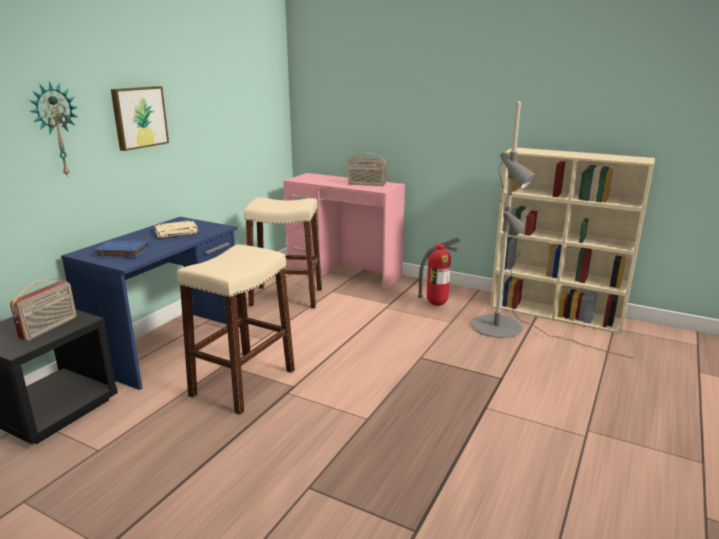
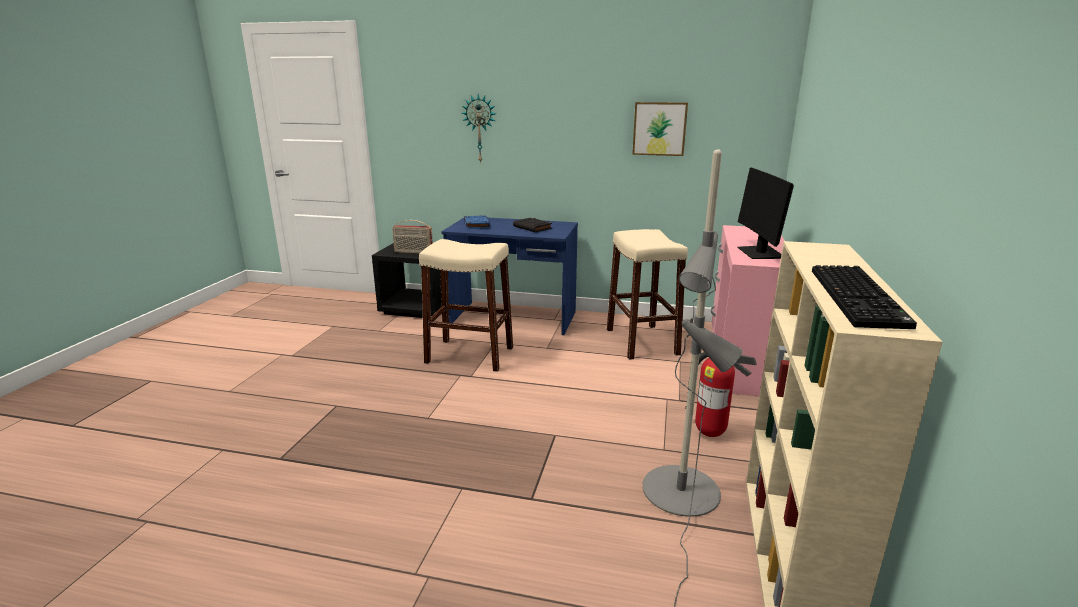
camera: 75 degrees right, 0 degrees up
(139, 117) = (553, 128): picture -> picture (659, 128)
(177, 232) = (533, 228): beige book -> black book
(366, 184) = (759, 253): radio -> monitor
(607, 156) = (860, 298): none -> keyboard

